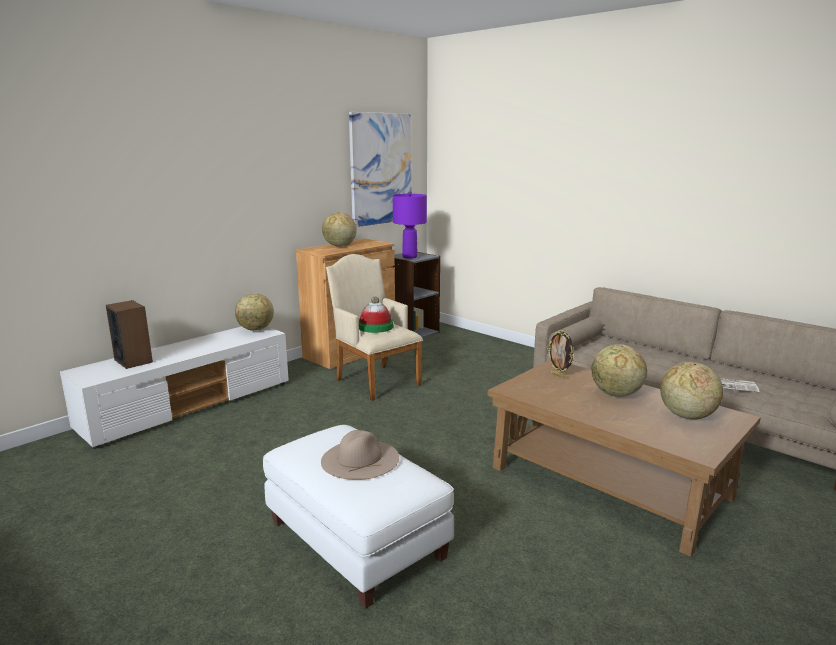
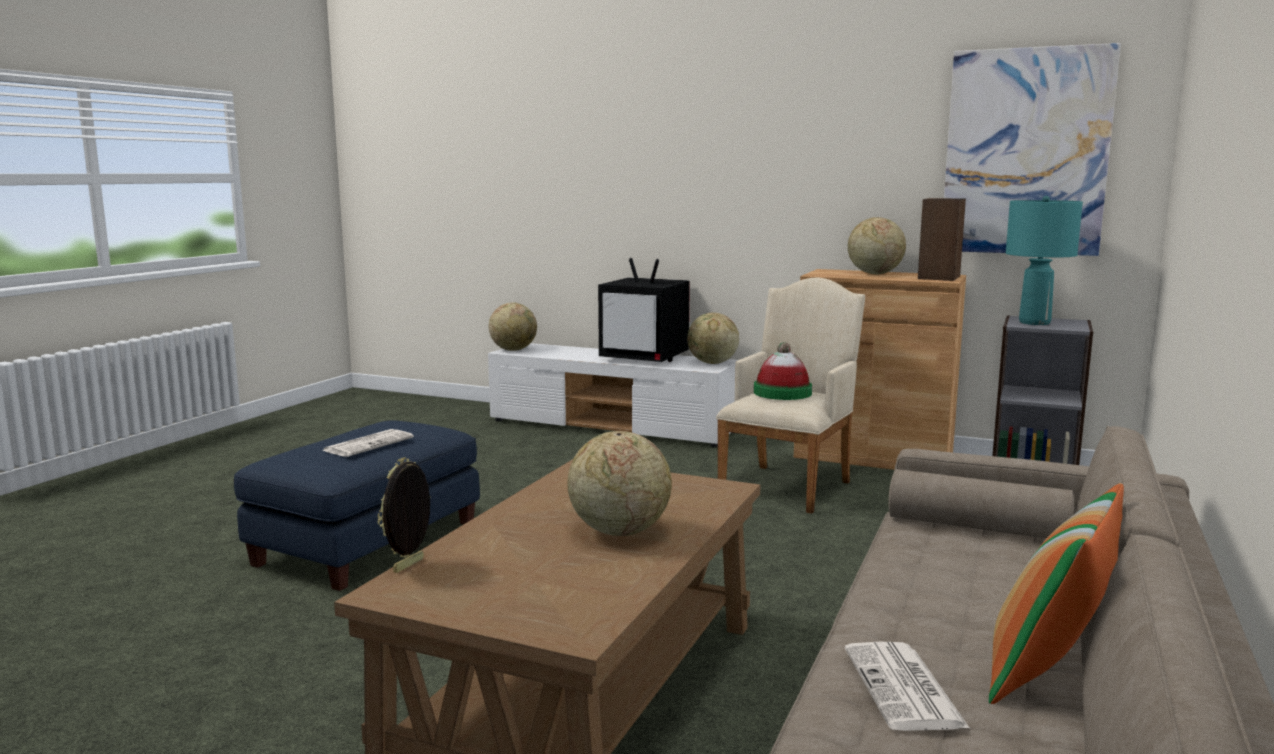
camera: 70 degrees right, 5 degrees down
(133, 361) = (565, 351): speaker -> speaker (939, 277)
(210, 342) = (645, 358): none -> television
(355, 538) = (369, 542): white ottoman -> blue ottoman
(360, 459) = (369, 444): beige hat -> newspaper
(409, 257) = (1034, 322): purple table lamp -> turquoise table lamp
(559, 375) = (675, 492): picture frame -> picture frame (410, 566)
(686, 416) = (552, 585): globe -> globe (513, 350)
(708, 365) = (1048, 672): none -> pillow

